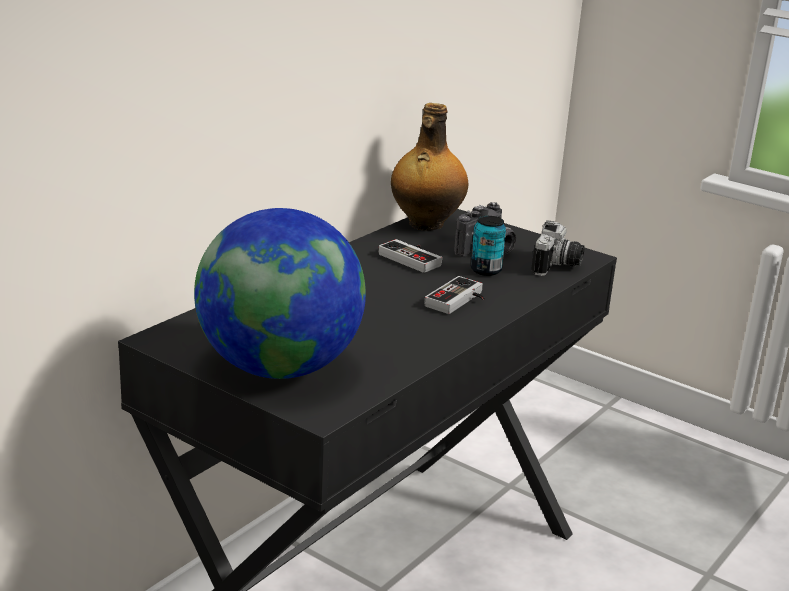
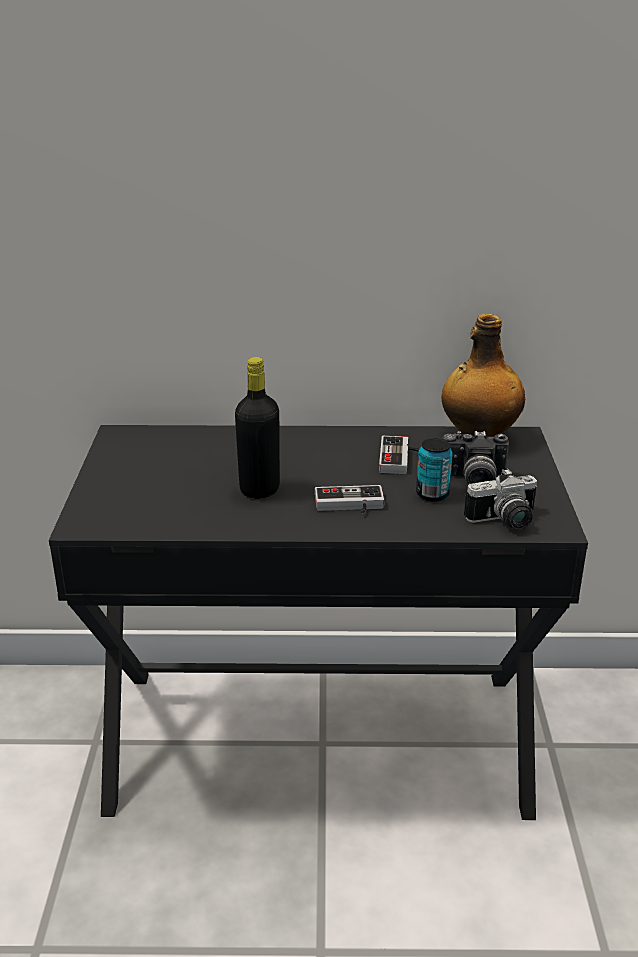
camera: 55 degrees right, 5 degrees up
(279, 368) = (129, 485): globe -> none
(379, 321) = (259, 489): none -> black bottle

